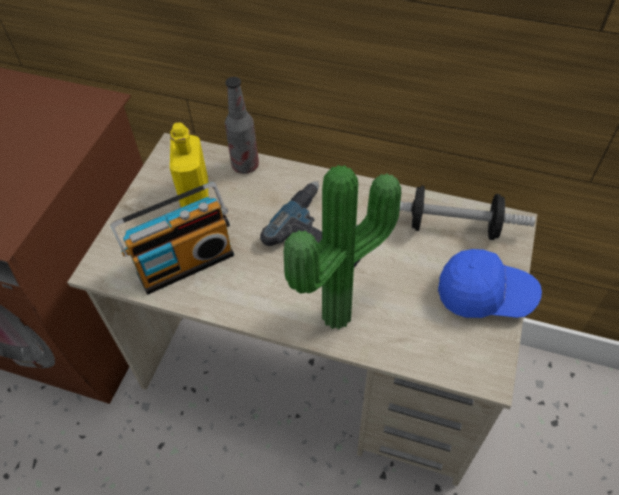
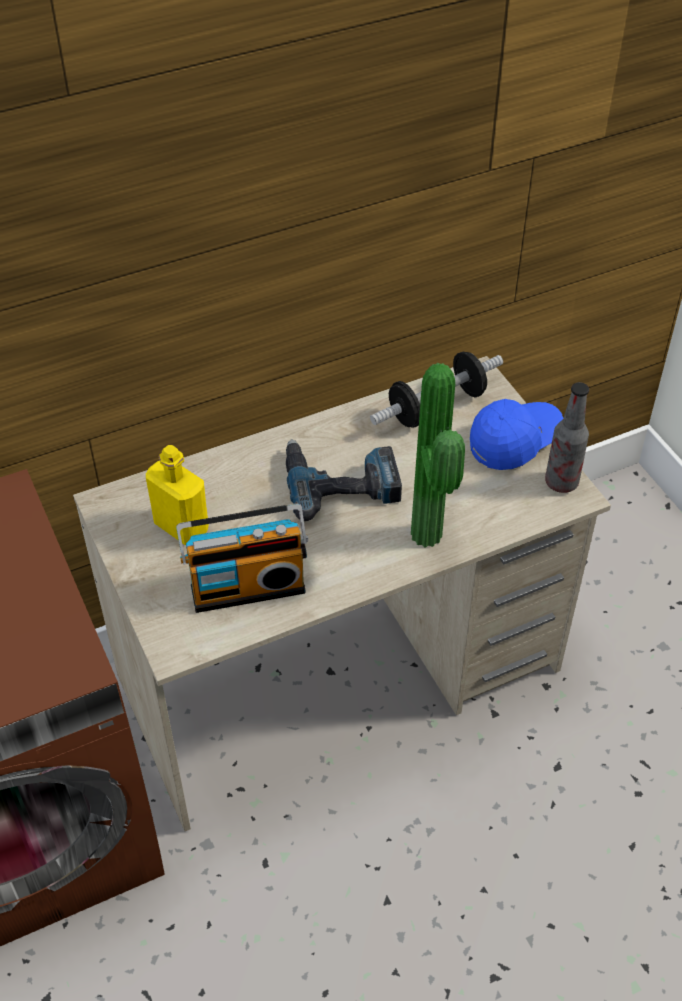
camera: 45 degrees left, 5 degrees down
(184, 261) = (247, 586): radio -> radio turned 60 degrees clockwise
(245, 165) = (198, 472): bottle -> bottle (561, 482)

